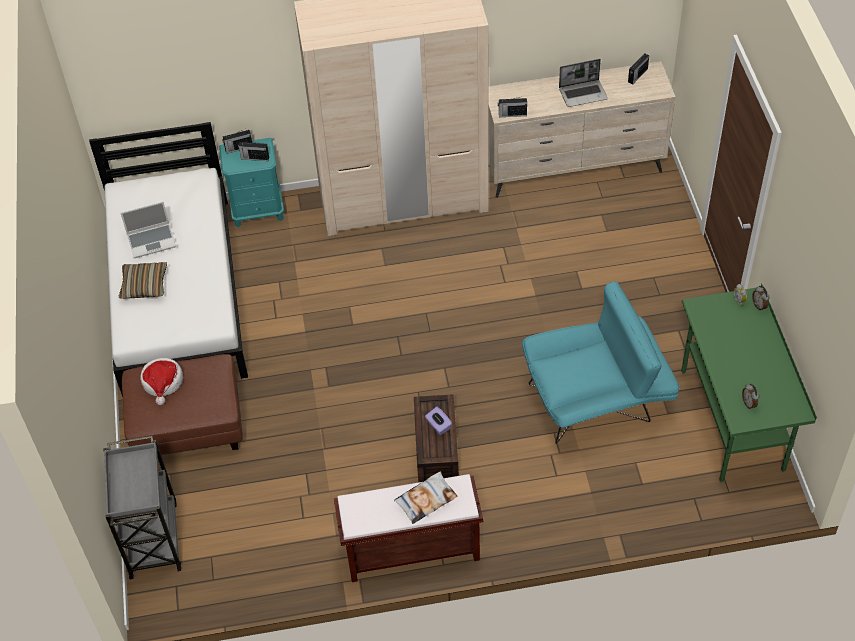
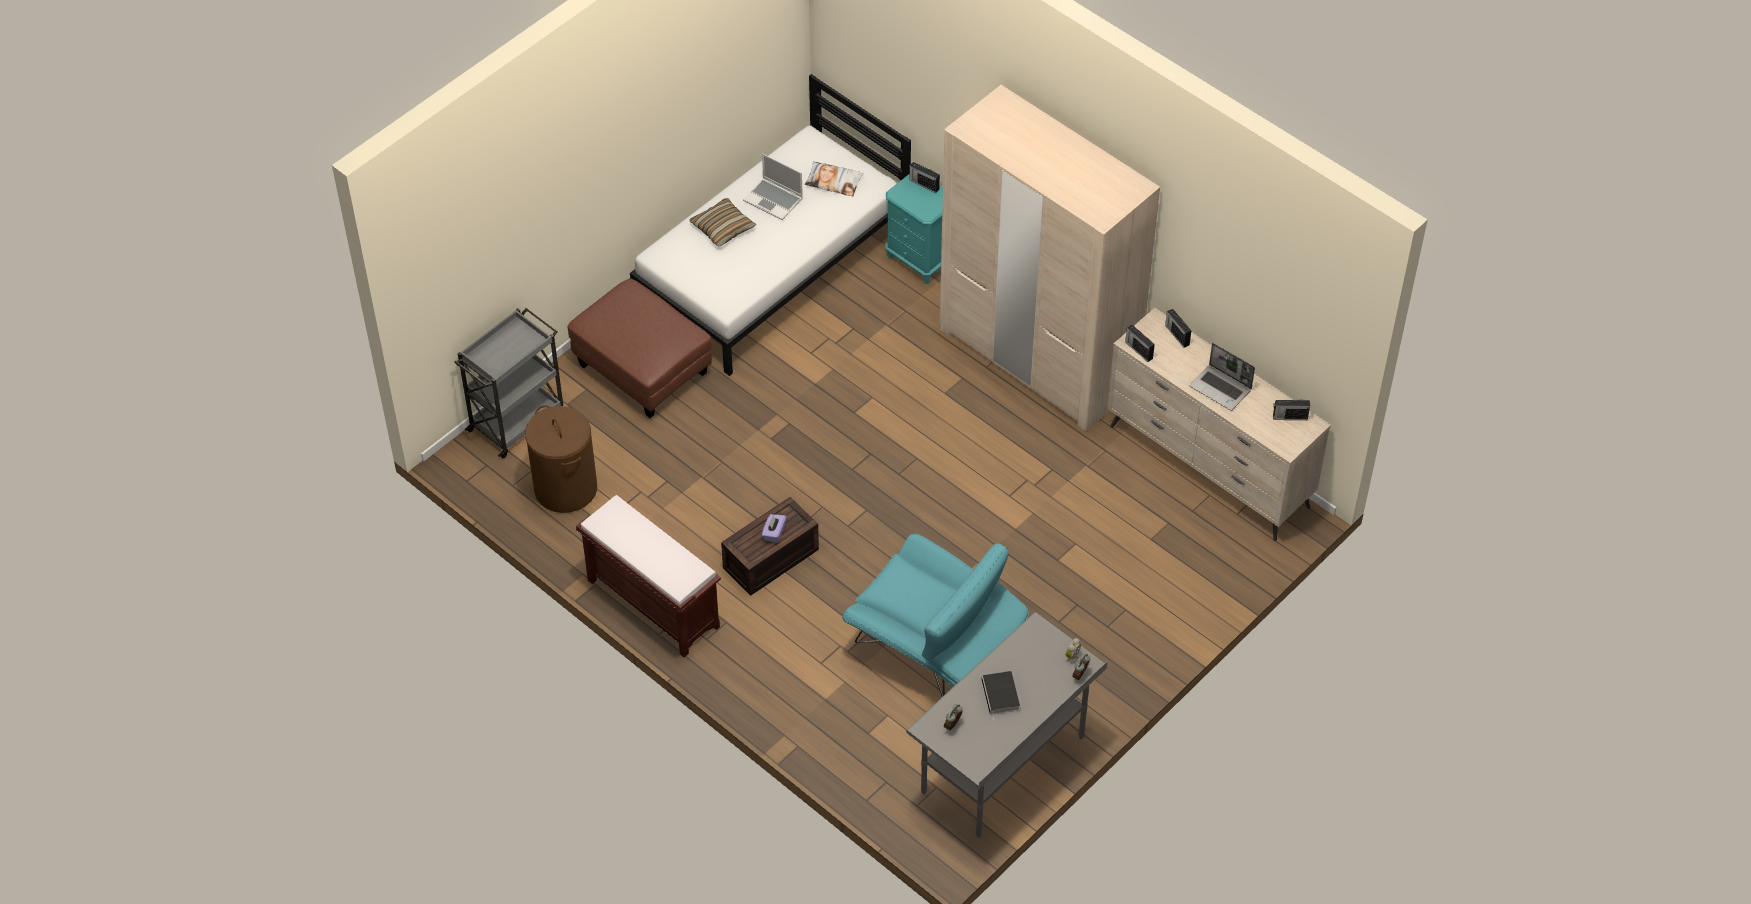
camera: 50 degrees right, 0 degrees up
(163, 382) = (637, 310): hat -> none
(250, 544) = (565, 488): none -> brown laundry basket
(254, 158) = (923, 203): radio -> radio (1177, 334)
(426, 500) = (662, 556): pillow -> pillow (834, 182)
(732, 420) = (1003, 766): green desk -> grey desk
(743, 360) = (1001, 696): none -> book

